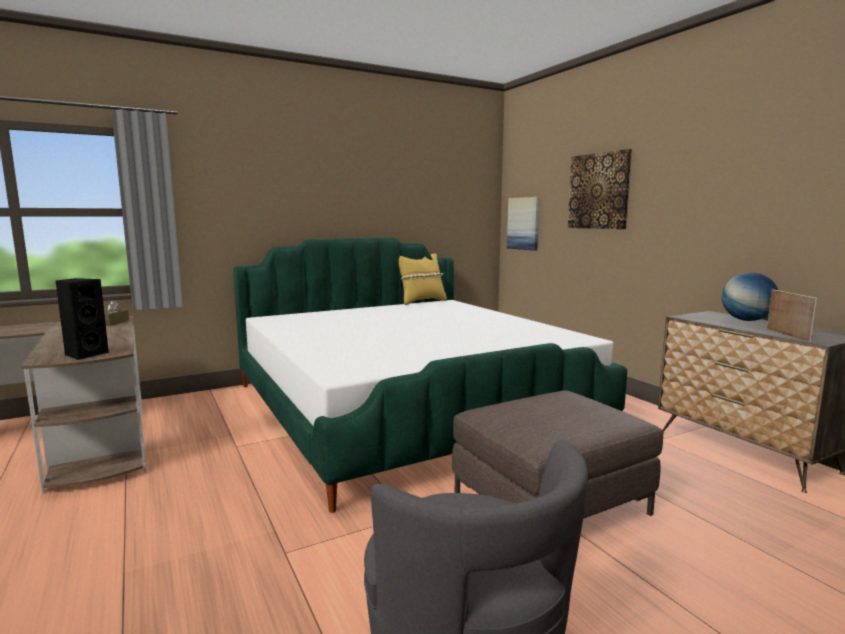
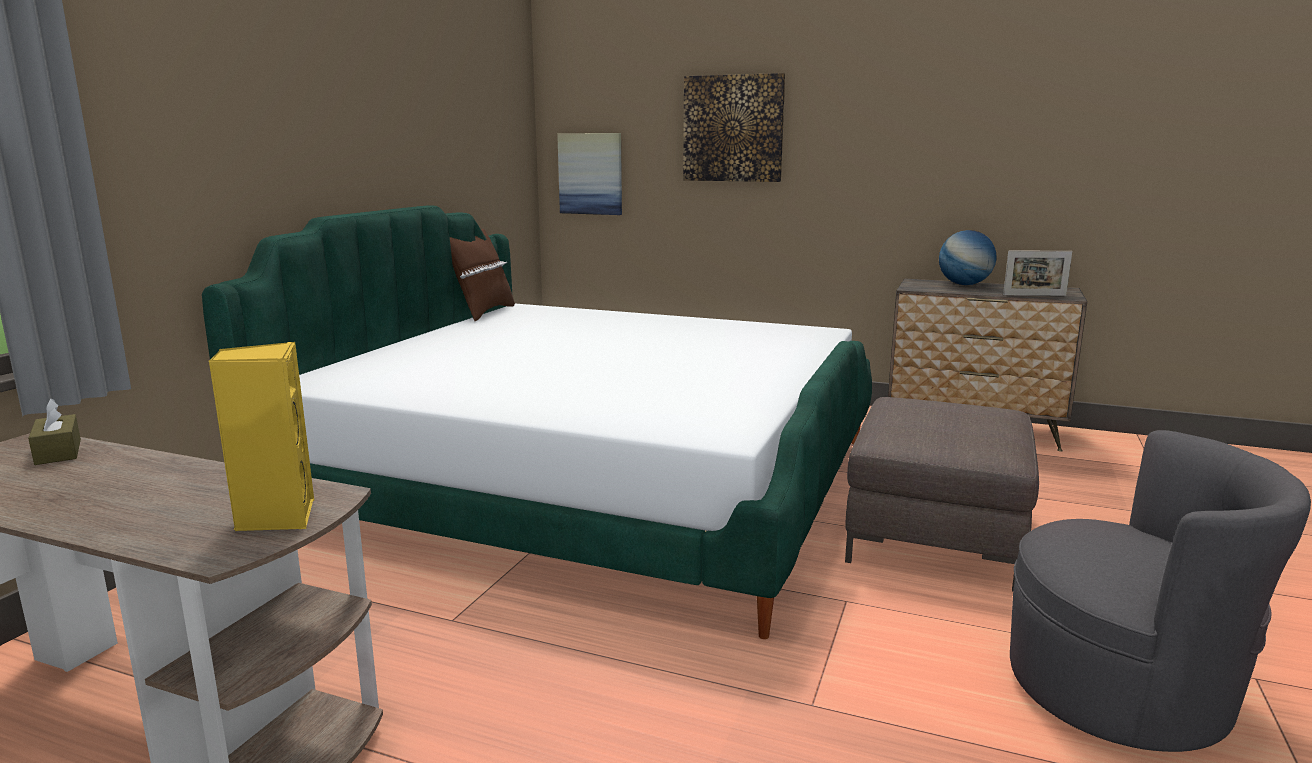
camera: 40 degrees left, 5 degrees up
(85, 354) = (276, 517): black speaker -> yellow speaker
(421, 301) = (483, 312): yellow pillow -> brown pillow
(787, 335) = (1034, 295): picture frame -> picture frame turned 135 degrees clockwise

